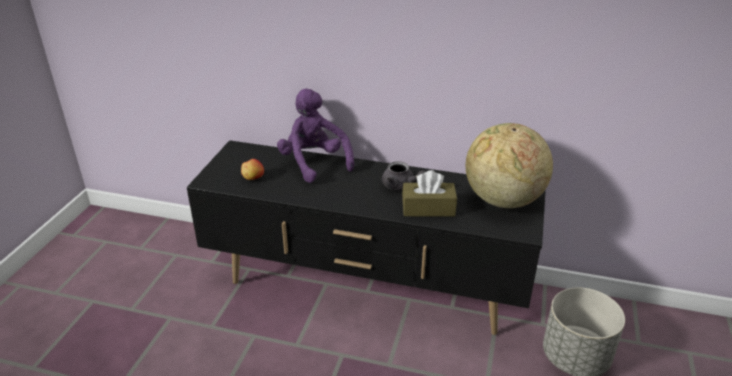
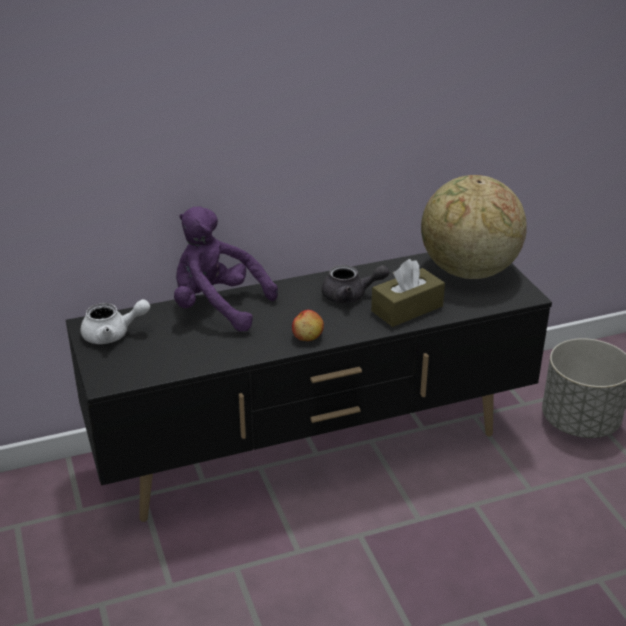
camera: 35 degrees left, 0 degrees up
(241, 157) = (113, 334): none -> white teapot
(253, 178) = (163, 353): apple -> apple (308, 337)

